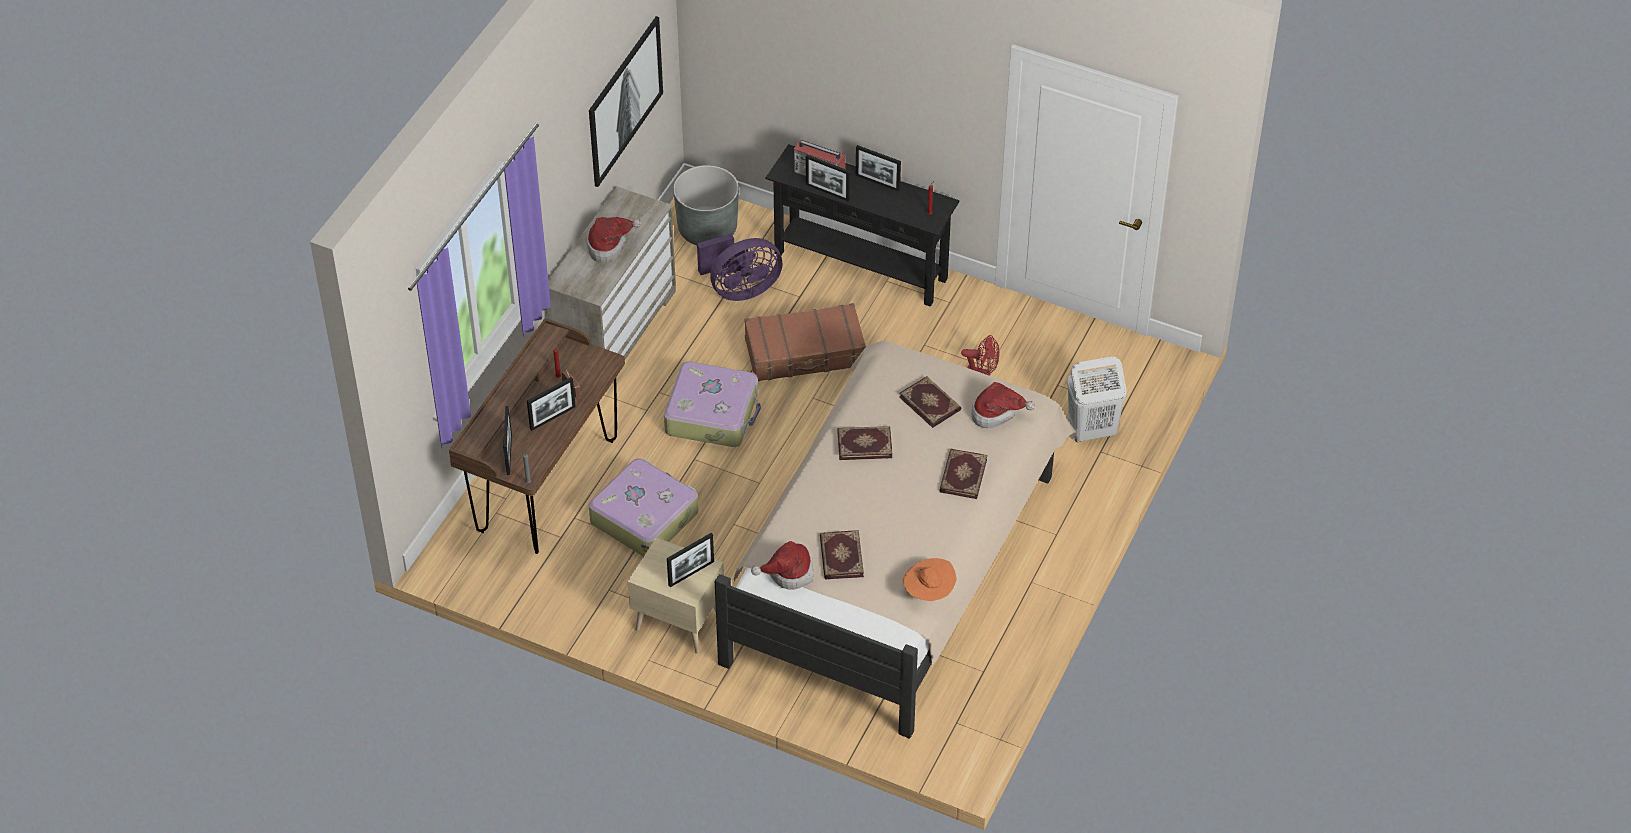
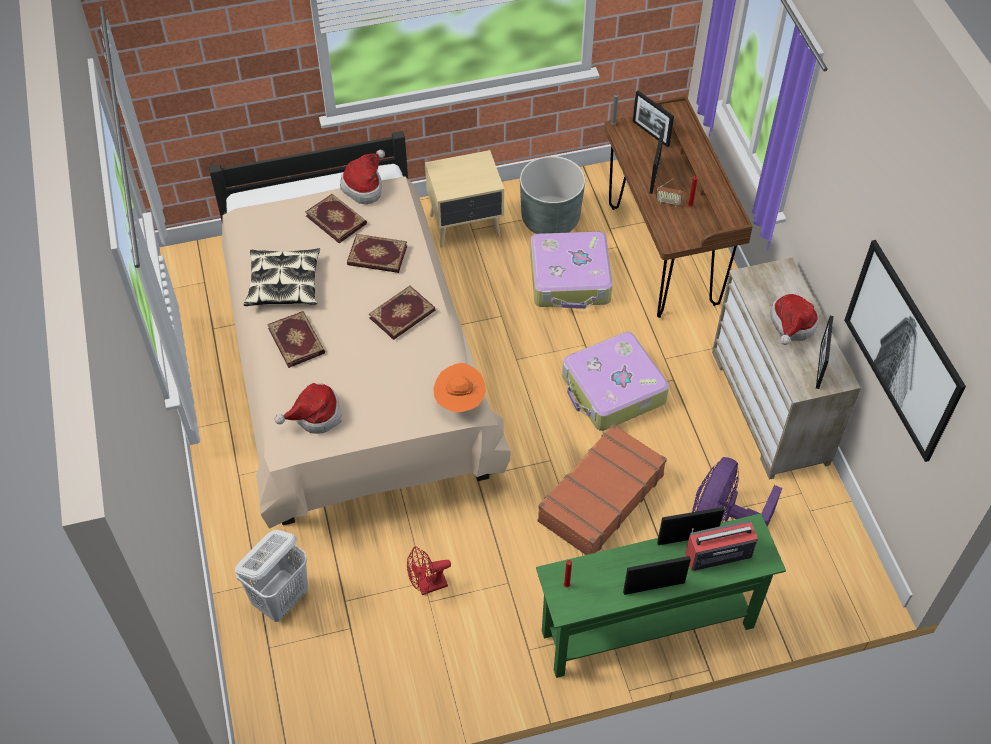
camera: 140 degrees right, 5 degrees up
(691, 573) = (451, 180): picture frame -> picture frame (819, 366)
(707, 229) = (819, 564): grey planter -> grey planter (550, 219)
(861, 265) = (648, 630): black console table -> green console table
(929, 593) = (245, 235): orange hat -> orange hat (459, 401)
(930, 403) = (381, 386): book -> book (377, 256)
(933, 528) = (284, 284): none -> pillow

